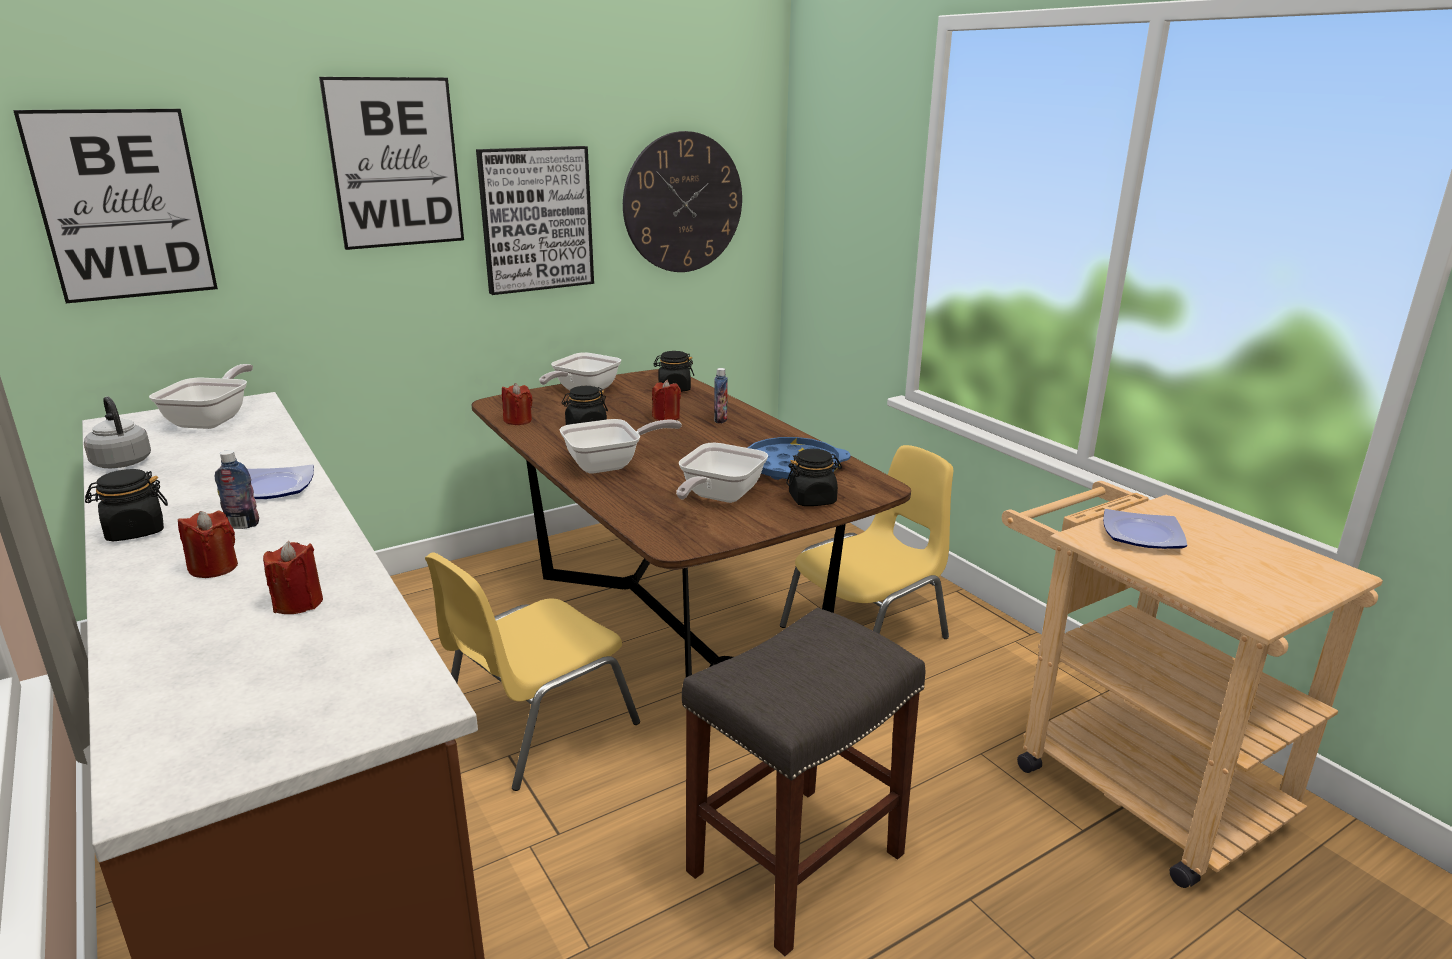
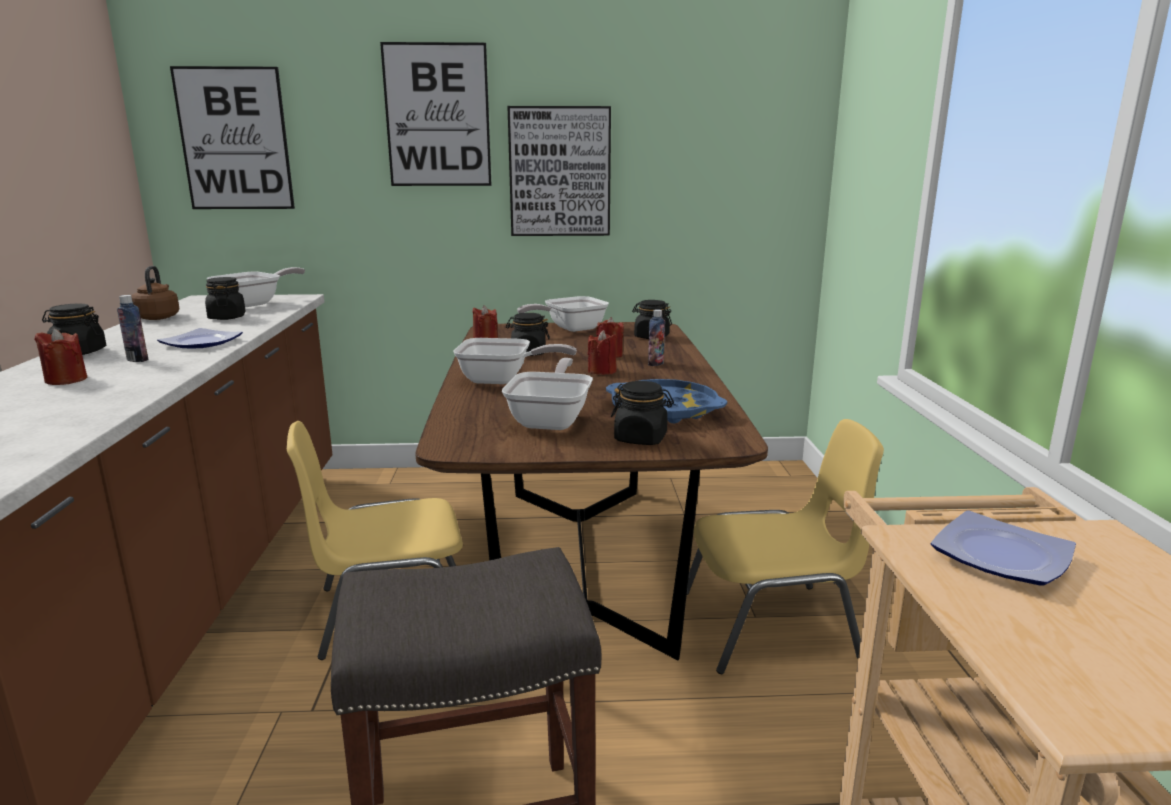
camera: 30 degrees right, 5 degrees down
(121, 462) = (158, 317): grey kettle -> brown kettle
(222, 446) = (227, 317): none -> black jar
(298, 603) = (57, 410): red candle -> red candle (602, 371)
(683, 203) = (712, 166): wall clock -> none
(718, 497) = (552, 419): frying pan -> frying pan turned 135 degrees clockwise

